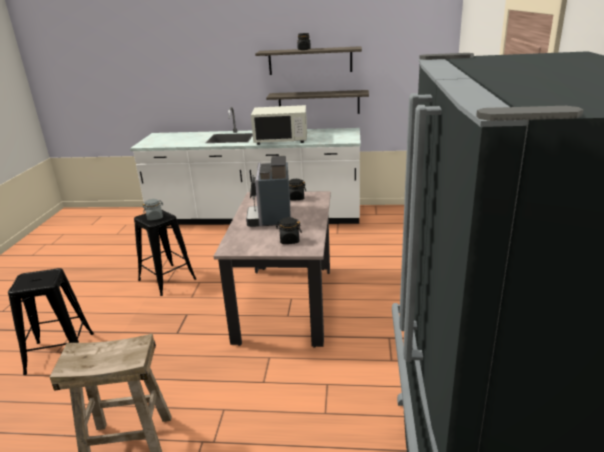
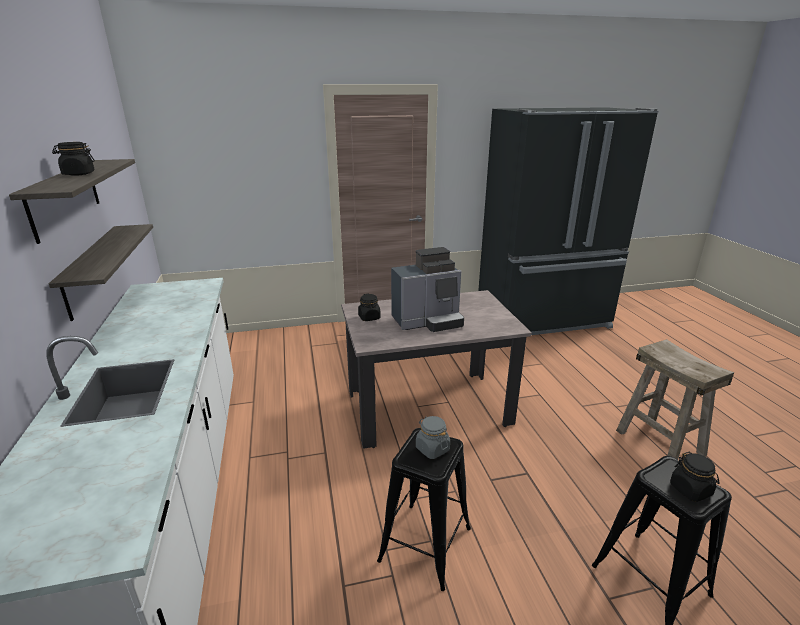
camera: 110 degrees left, 0 degrees up
(281, 140) = (175, 330): white microwave -> none
(289, 240) = (473, 305): black jar -> black jar (690, 490)

